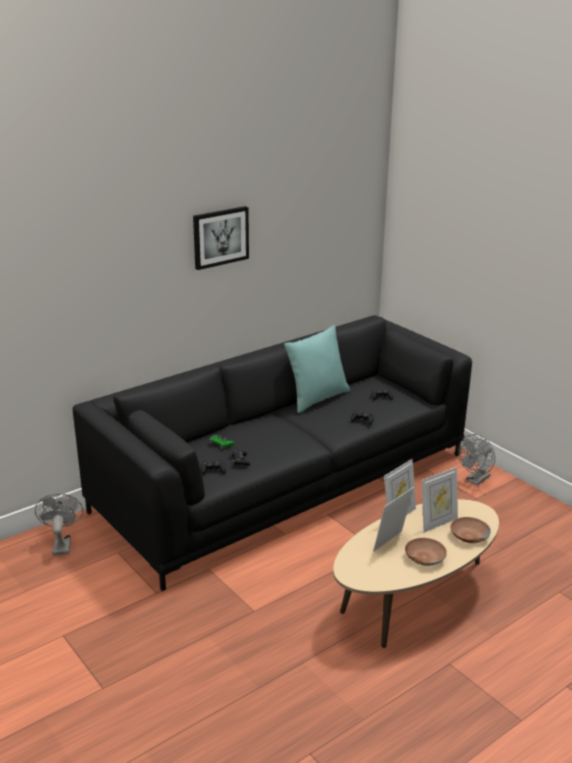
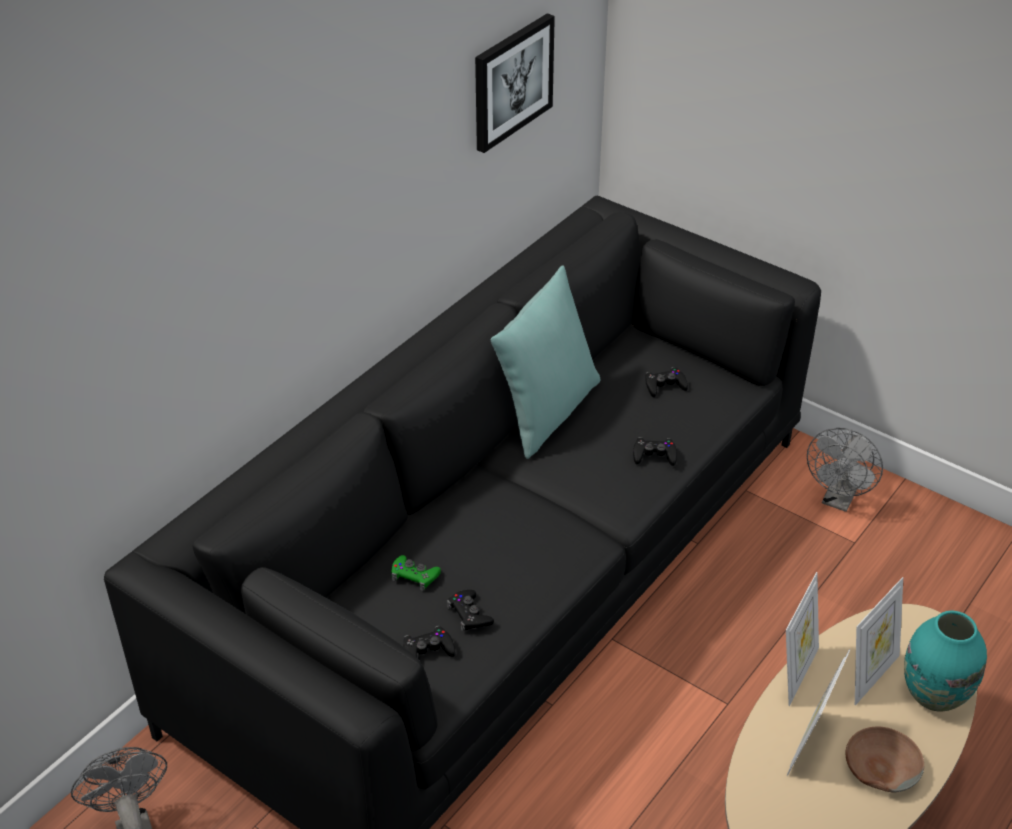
camera: 15 degrees left, 15 degrees up
(220, 237) = (335, 147): picture -> picture (511, 81)
(468, 536) = (933, 695): brown bowl -> turquoise vase

